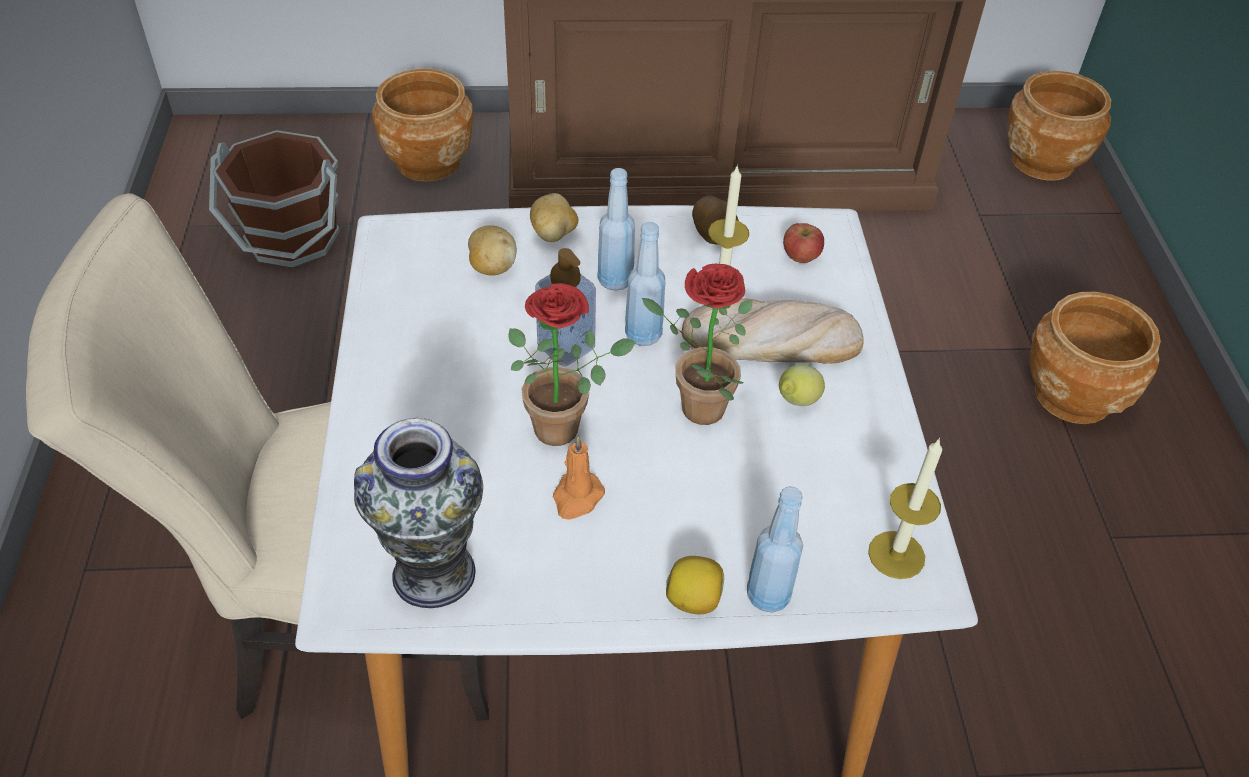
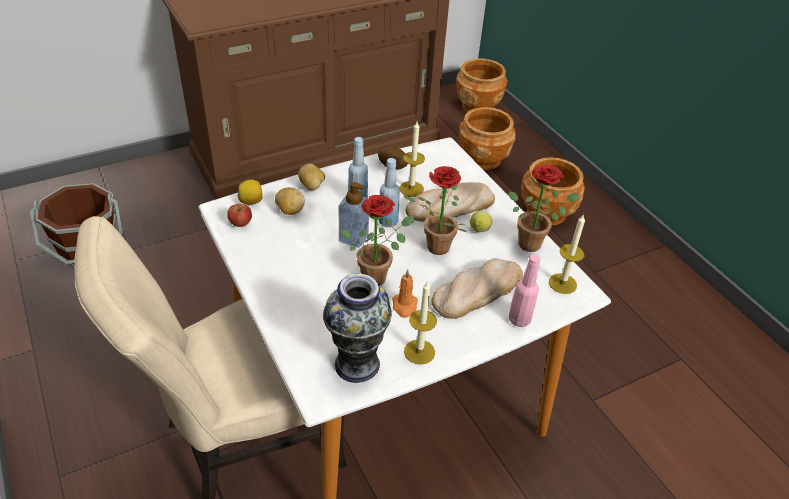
camera: 25 degrees left, 5 degrees down
(428, 161) = (151, 185): brown planter -> brown planter (482, 159)
(551, 590) = (419, 352): none -> candle
(694, 599) = (487, 333): lemon -> lemon (251, 201)
(724, 514) = (477, 291): none -> bread
(768, 595) = (519, 319): blue bottle -> pink bottle
(800, 257) = (440, 165): apple -> apple (240, 223)
(888, 456) = (533, 242): none -> potted plant

